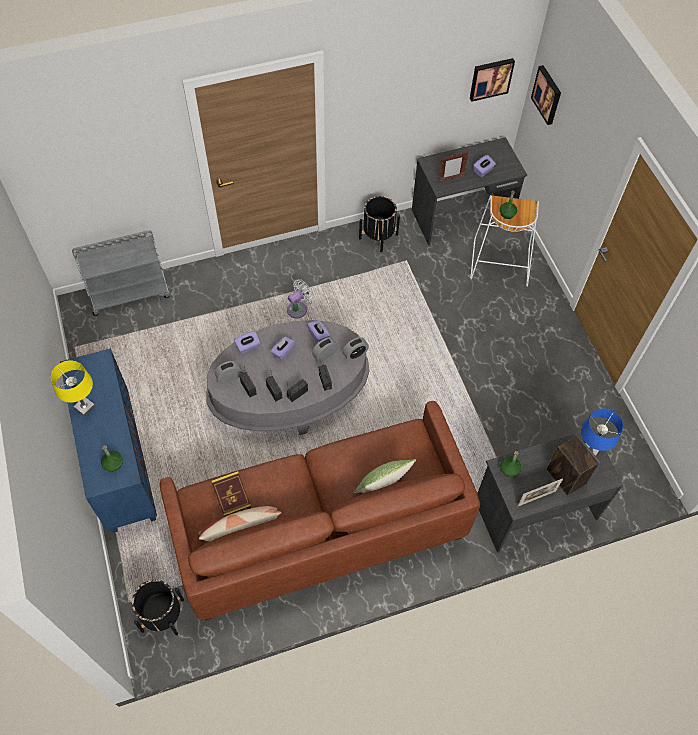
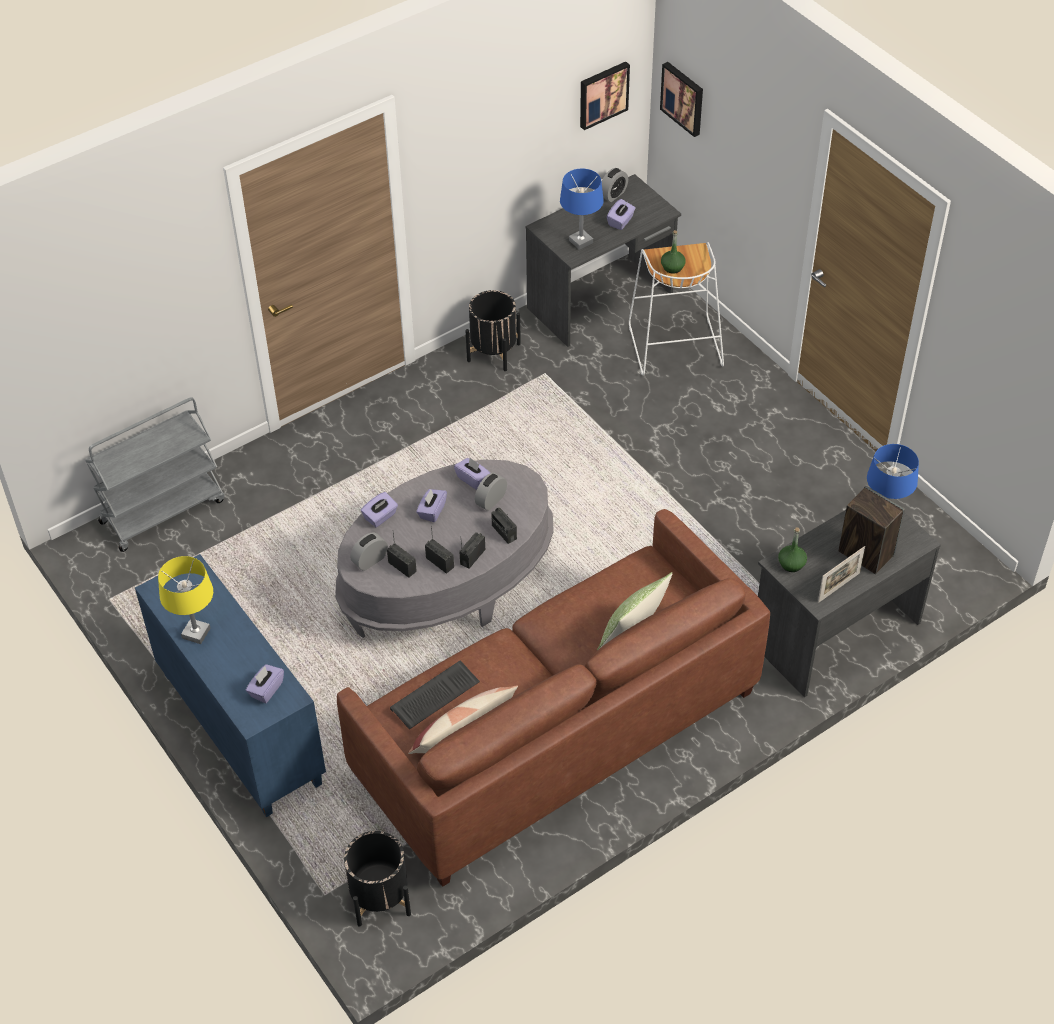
camera: 15 degrees left, 10 degrees down
(113, 464) = (266, 690): green bottle -> purple tissue box
(231, 495) = (435, 697): book -> keyboard
(299, 309) = (417, 470): white fan -> none
(355, 354) = (532, 490): alarm clock -> alarm clock (613, 194)
(450, 179) = (581, 241): picture frame -> blue table lamp

